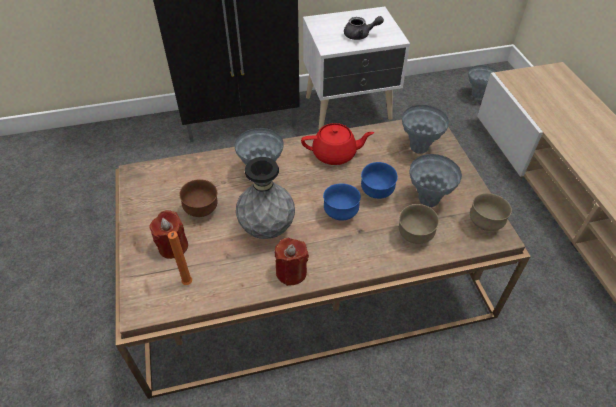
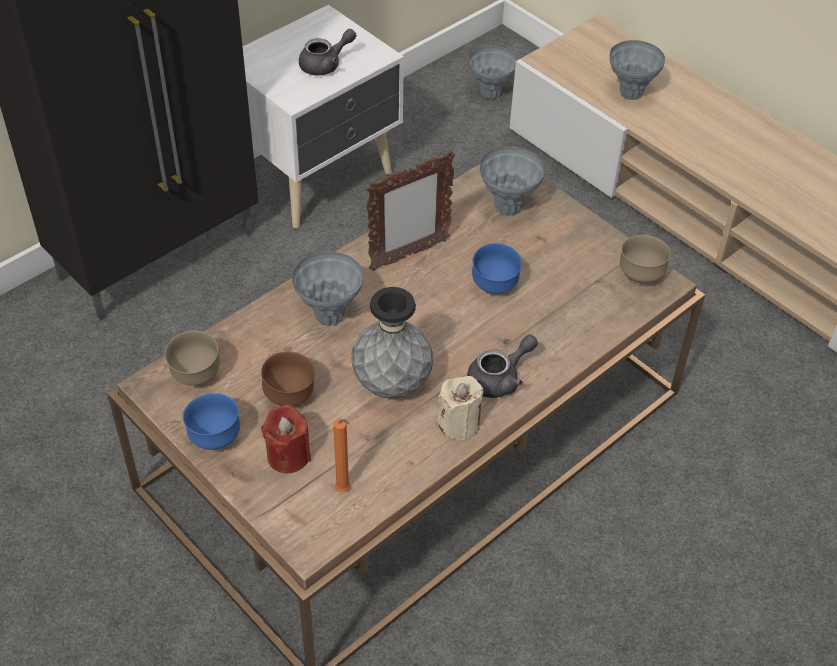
camera: 30 degrees left, 0 degrees up
(291, 272) = (459, 423): red candle -> beige candle
(335, 154) = (408, 255): red teapot -> picture frame
(339, 254) = (500, 379): none -> grey teapot
(340, 214) = (468, 330): blue bowl -> blue bowl (215, 438)
(414, 237) = (572, 323): brown bowl -> brown bowl (196, 376)
(428, 200) = (560, 272): grey vase -> grey vase (630, 94)

